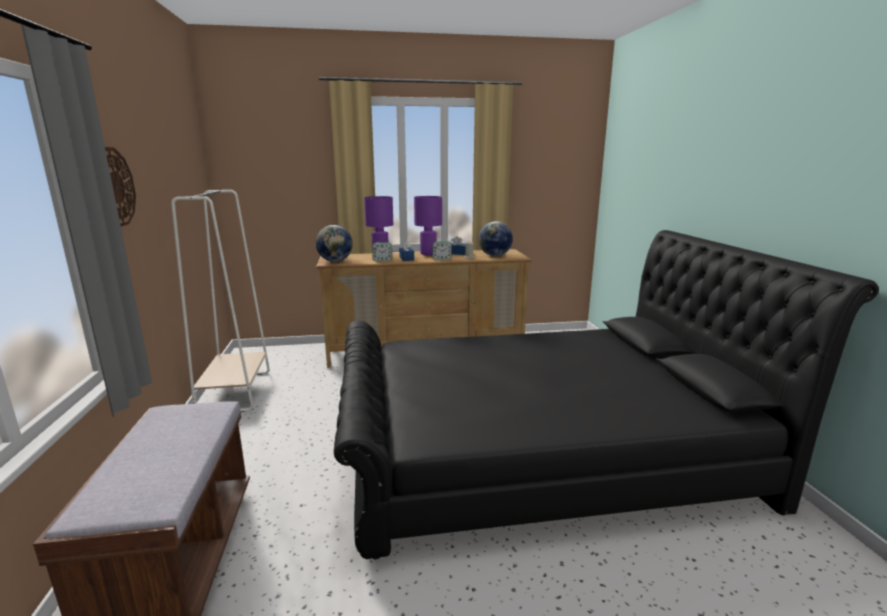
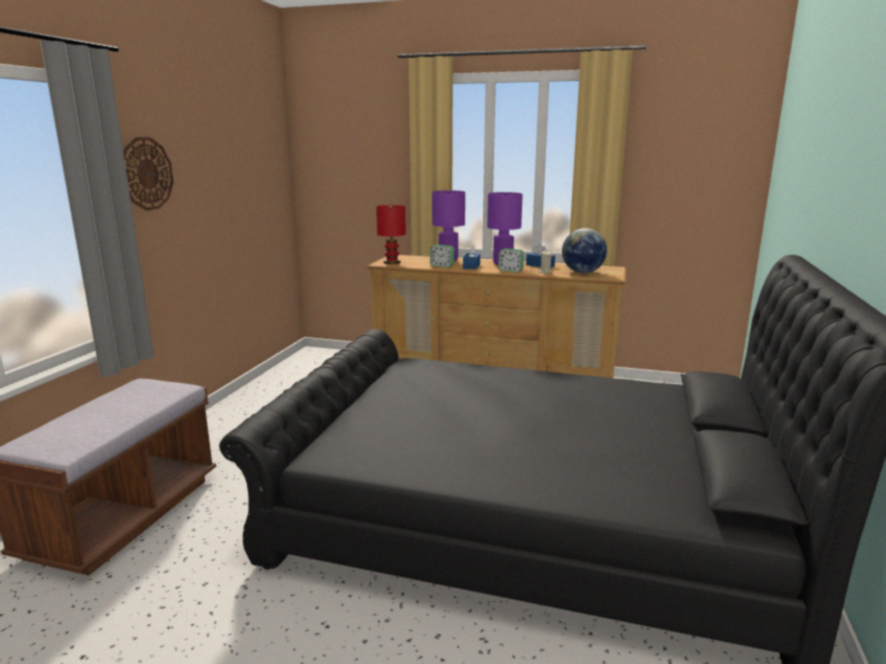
camera: 25 degrees right, 0 degrees up
(235, 392) = (272, 389): clothes rack -> none
(335, 261) = (392, 262): globe -> red table lamp

